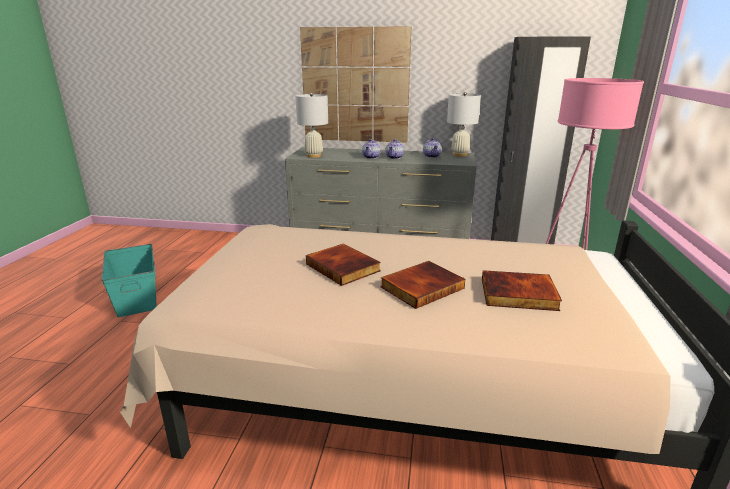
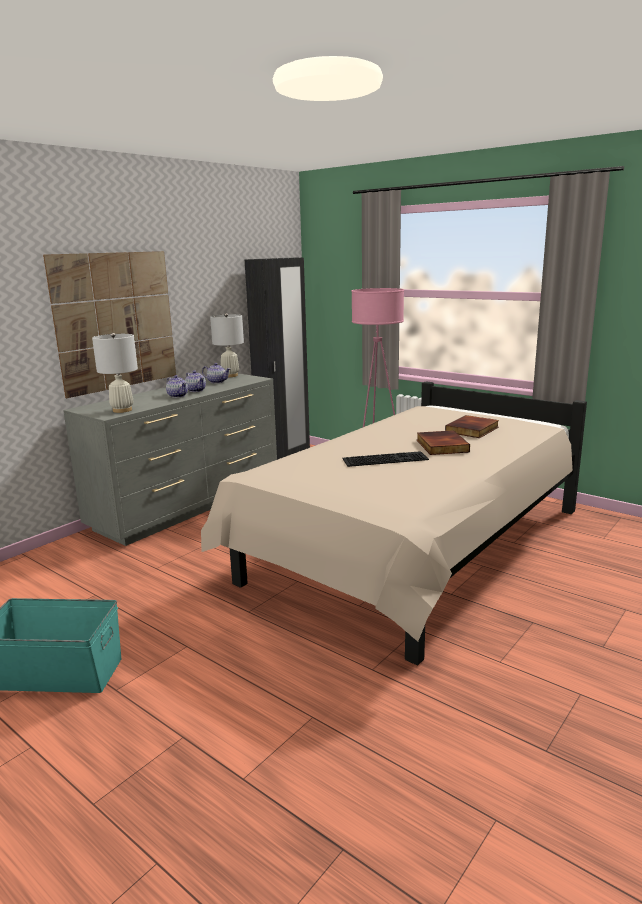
camera: 60 degrees left, 5 degrees down
(344, 267) = (385, 458): book -> keyboard

